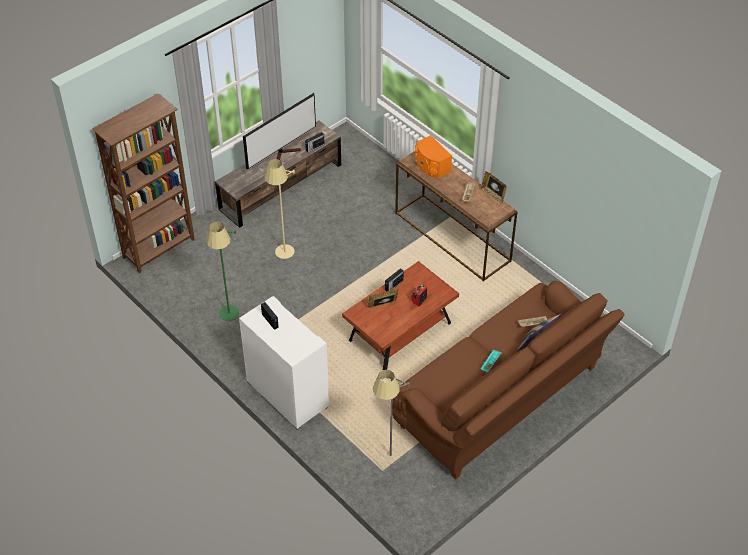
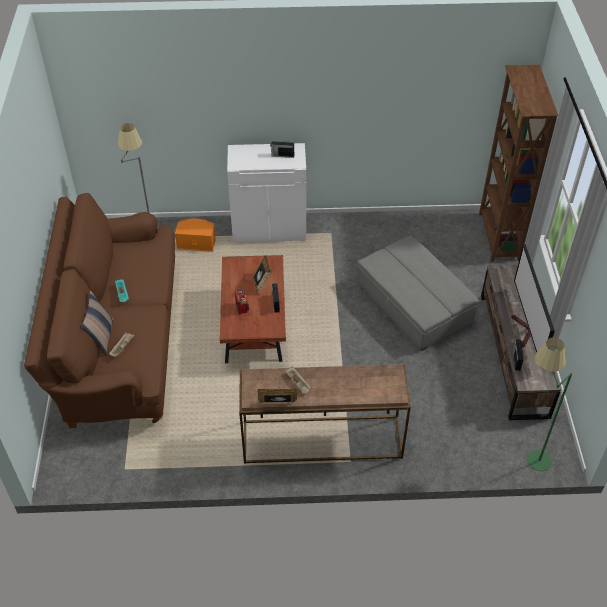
camera: 130 degrees right, 0 degrees up
(230, 320) = (375, 237): green floor lamp -> green floor lamp (528, 456)
(284, 258) = (413, 304): beige floor lamp -> grey ottoman
(431, 166) = (369, 384): orange speaker -> orange speaker (196, 242)

